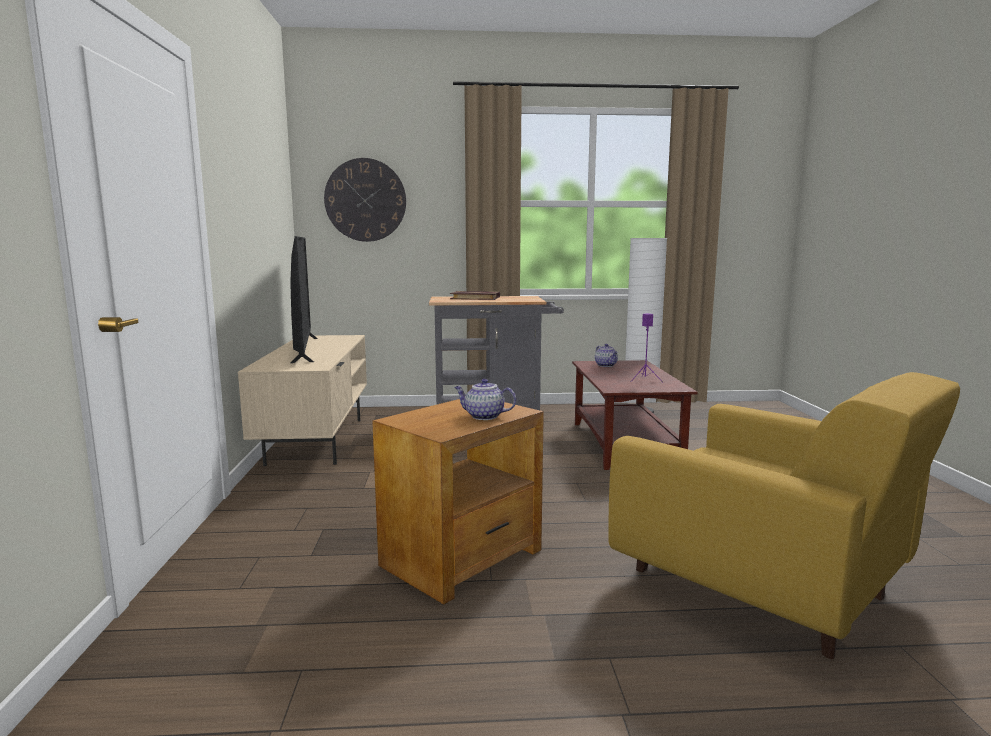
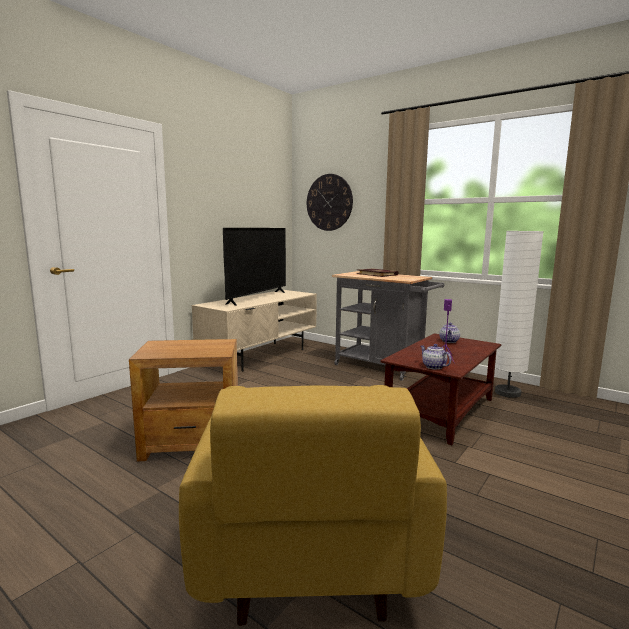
camera: 40 degrees right, 0 degrees up
(483, 416) = (193, 351): teapot -> teapot (433, 366)

